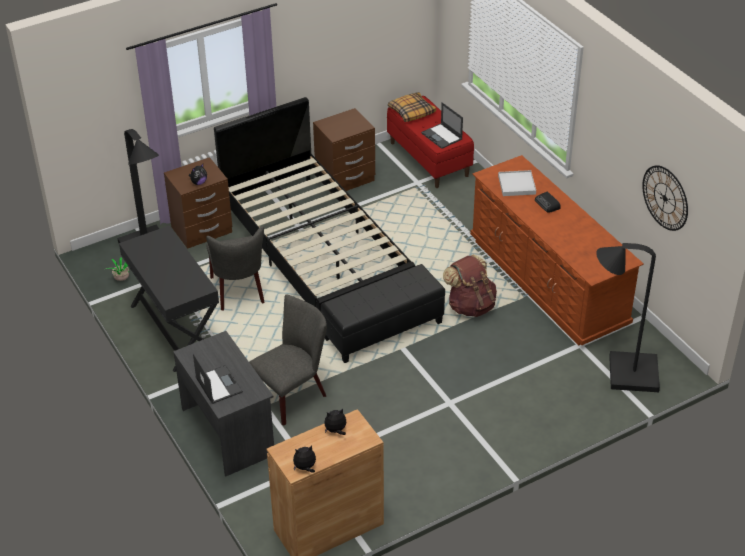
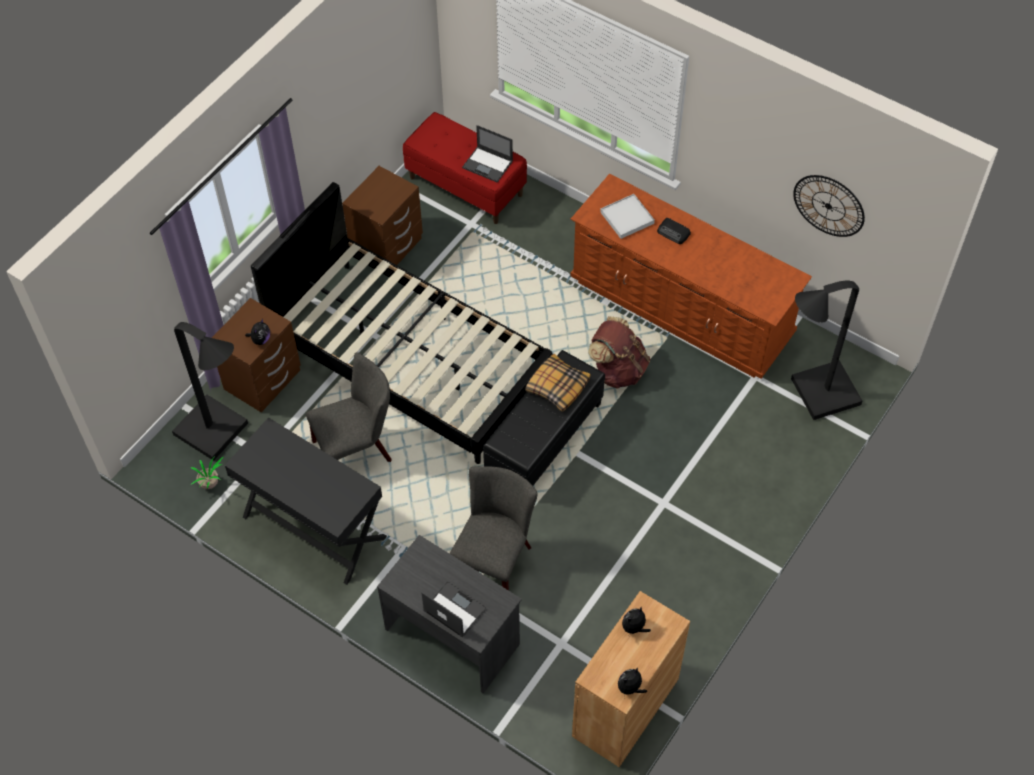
camera: 25 degrees left, 15 degrees up
(239, 292) = (357, 450): grey chair -> grey chair turned 75 degrees counterclockwise
(411, 111) = (434, 140): pillow -> pillow (557, 386)

